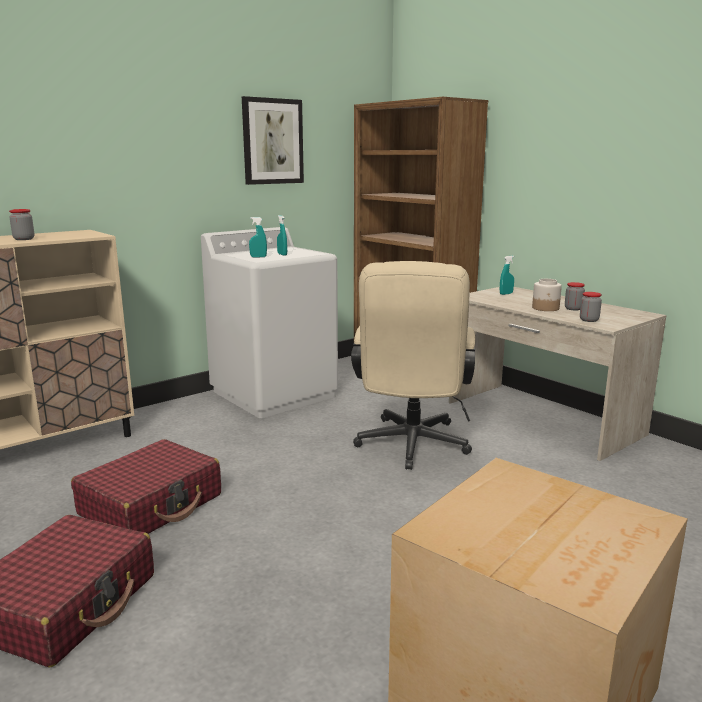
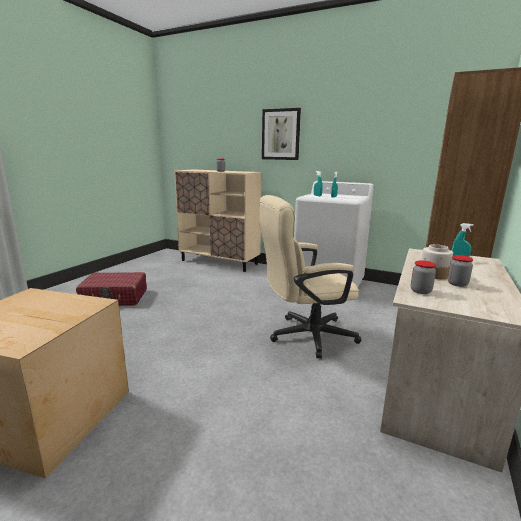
camera: 65 degrees right, 0 degrees up
(152, 505) = (188, 291): red suitcase -> none
(272, 141) = (376, 126): picture -> picture (281, 134)

